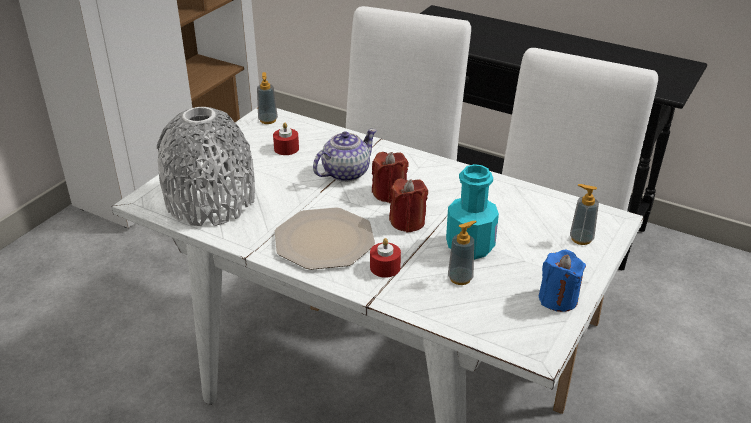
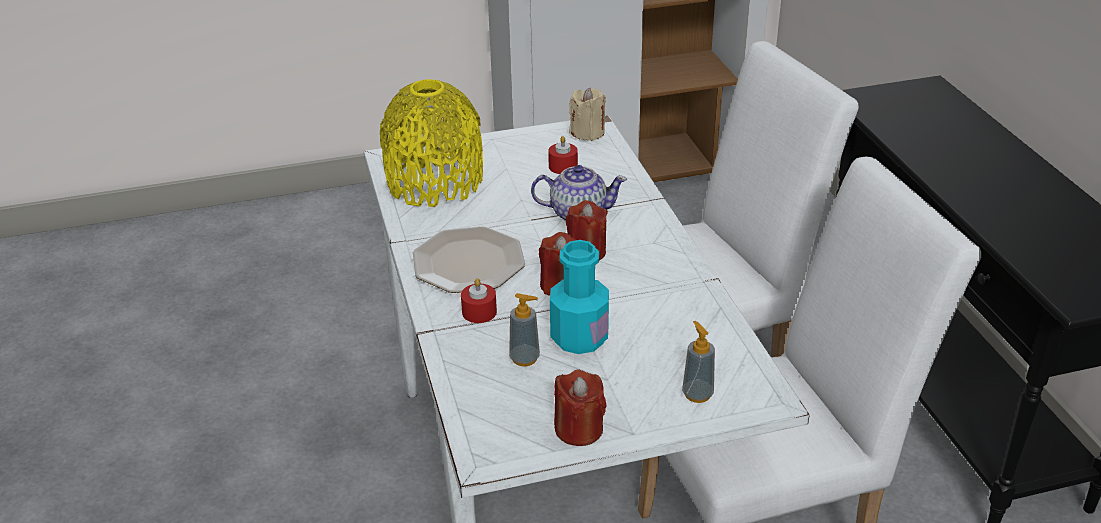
camera: 45 degrees right, 0 degrees up
(210, 201) = (435, 182): grey vase -> yellow vase
(268, 120) = (587, 133): soap dispenser -> beige candle
(558, 299) = (579, 429): blue candle -> red candle

